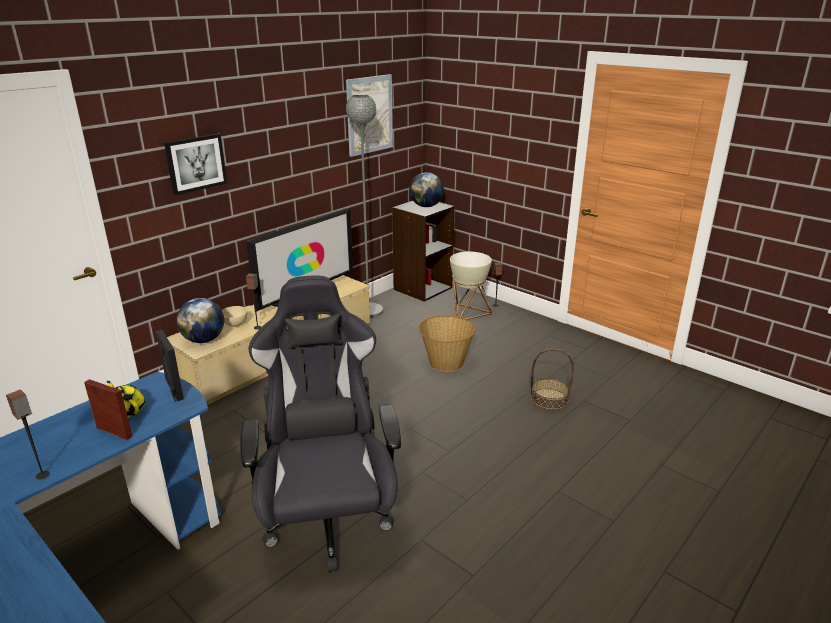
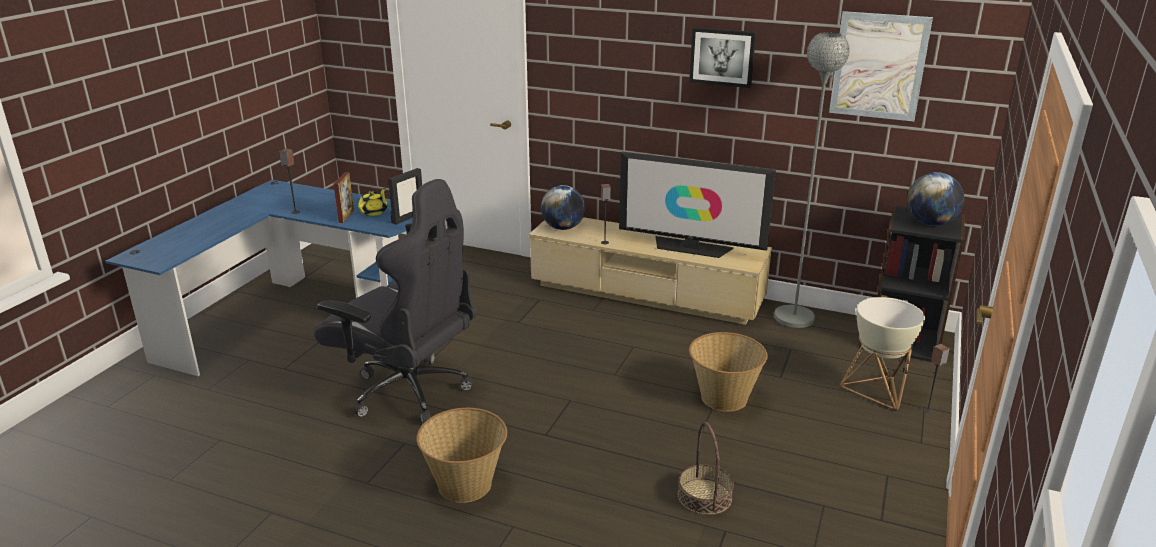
camera: 70 degrees right, 0 degrees up
(195, 163) = (618, 61): picture -> picture (722, 57)
(235, 324) = (602, 232): beige bowl -> none
(329, 528) = (404, 390): black office chair -> black office chair turned 60 degrees clockwise
(497, 508) = (465, 484): none -> basket

